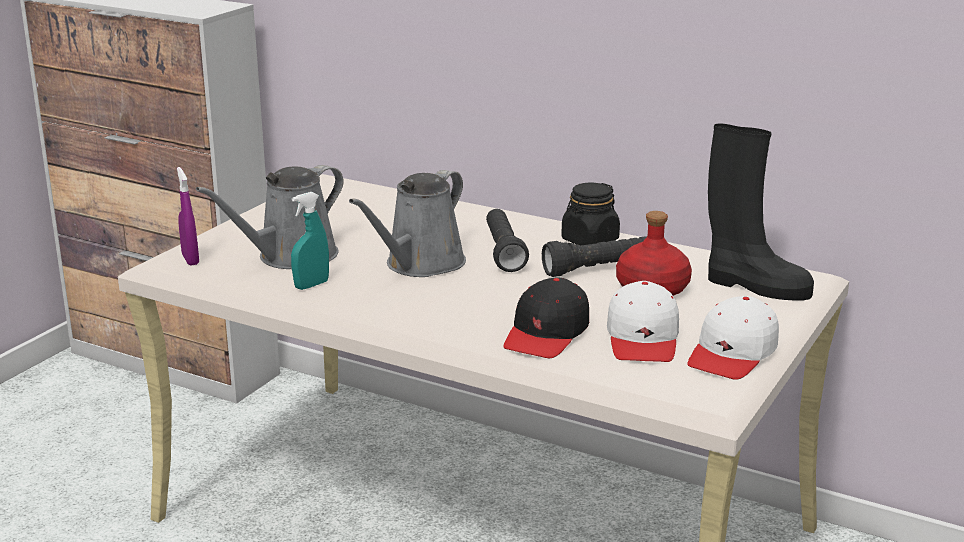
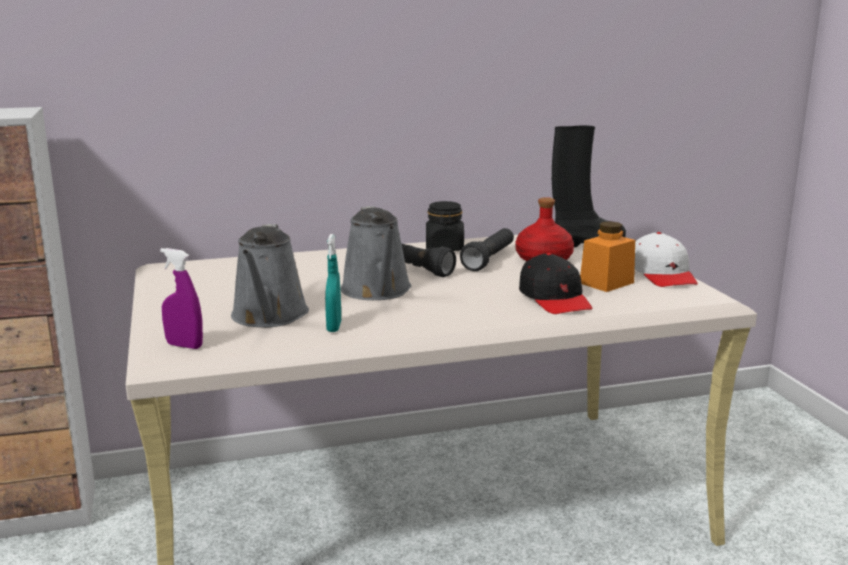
camera: 45 degrees left, 5 degrees down
(643, 338) = (606, 283): white cap -> orange jar

